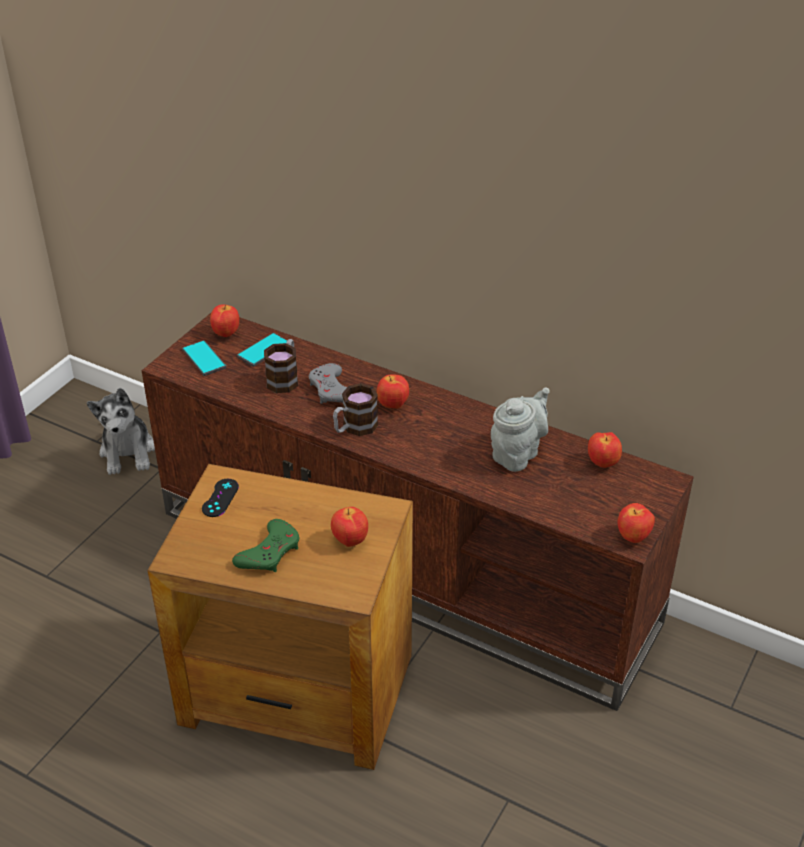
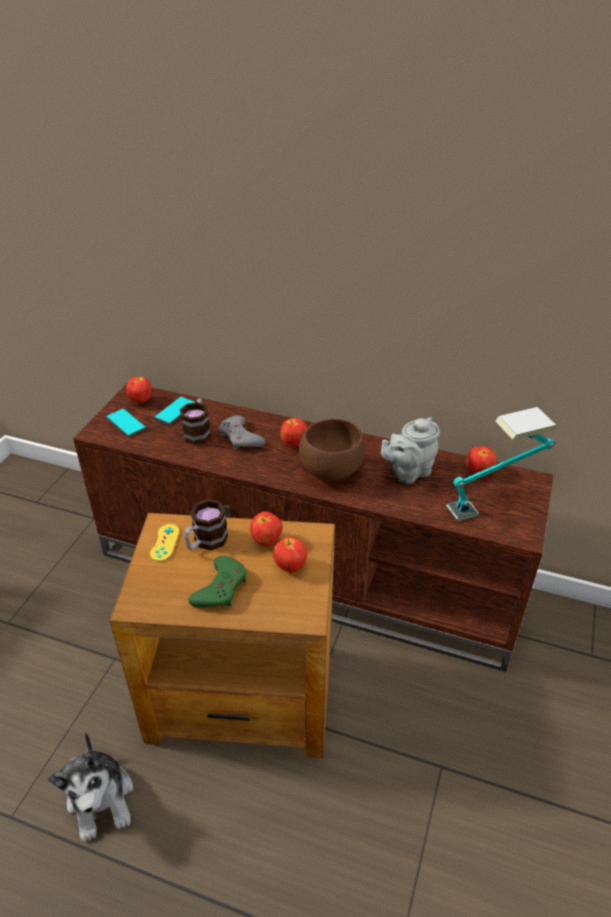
camera: 10 degrees left, 0 degrees up
(128, 452) = (64, 508): plush toy -> plush toy (101, 798)
(220, 498) = (165, 542): black game controller -> yellow game controller
(354, 428) = (267, 466): mug -> mug (205, 542)
(426, 441) = (329, 470): none -> brown bowl
(517, 453) = (408, 472): grey teapot -> grey teapot turned 150 degrees counterclockwise
(608, 500) = (494, 502): none -> table lamp
(633, 537) = (525, 532): apple -> apple (267, 541)

